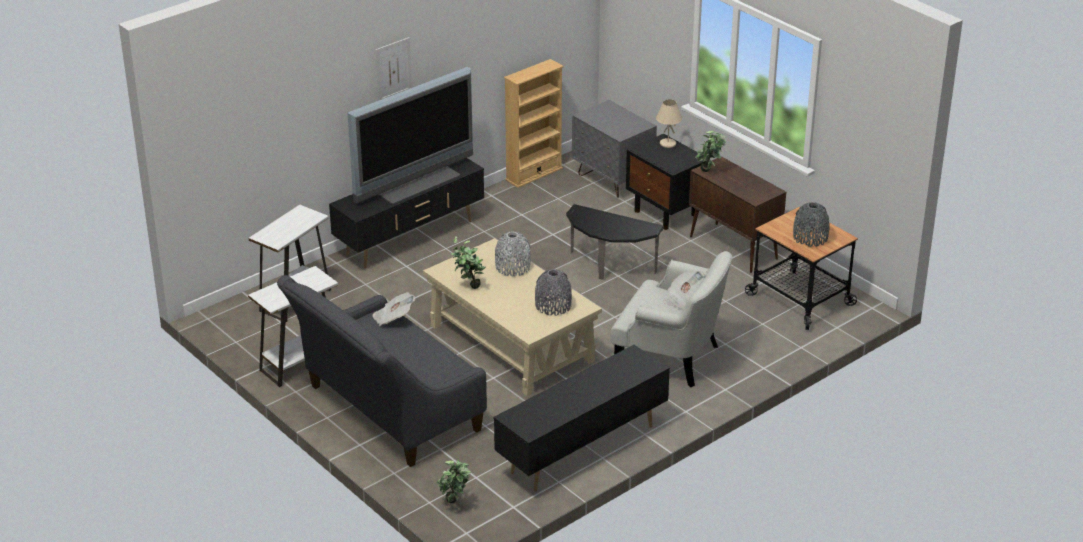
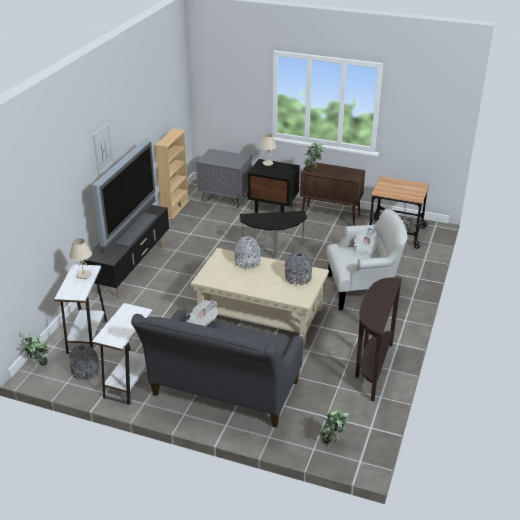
camera: 30 degrees left, 0 degrees up
(300, 221) = (83, 275): none -> beige table lamp
(468, 287) = (232, 284): potted plant -> potted plant (39, 366)
(581, 449) = (372, 369): black tv stand -> brown console table
(810, 238) = (405, 191): grey vase -> grey vase (85, 371)

